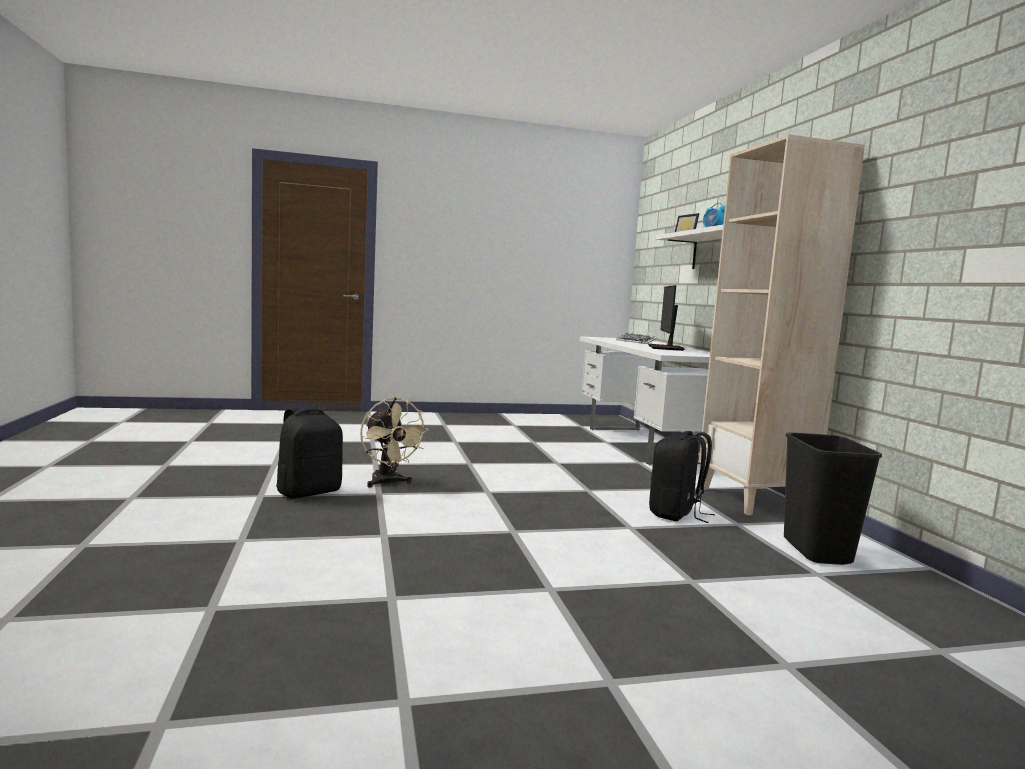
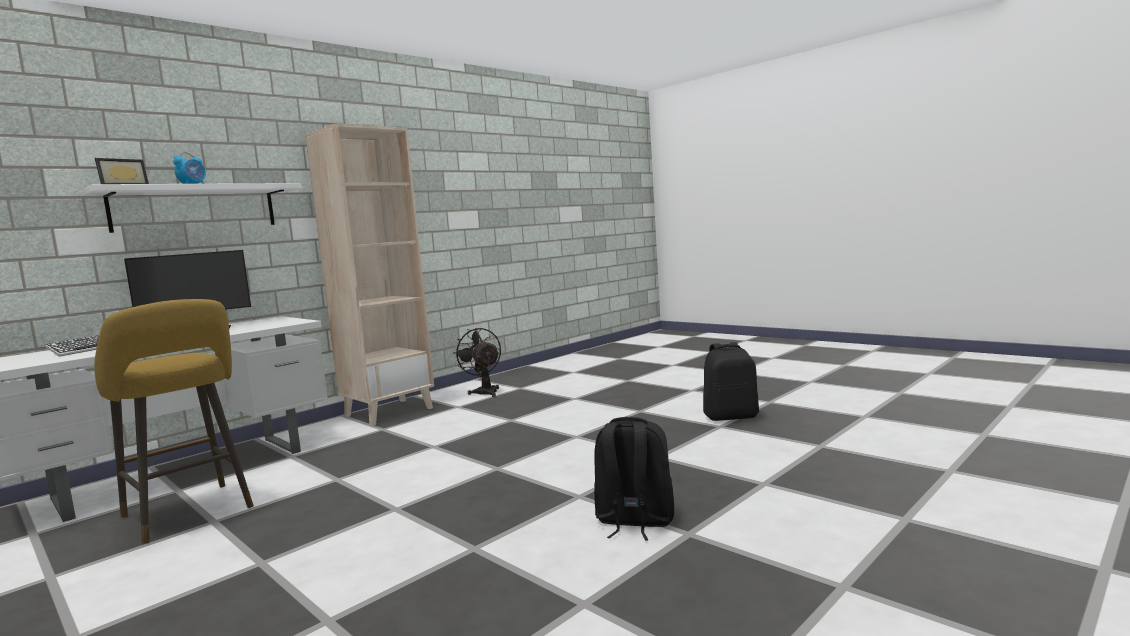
camera: 120 degrees left, 0 degrees up
(388, 483) = (541, 507): beige fan -> none
(555, 440) = (189, 514): none -> yellow stool
(676, 514) = (460, 418): black backpack -> black backpack (731, 416)
(815, 551) = (484, 392): black trash can -> black fan

